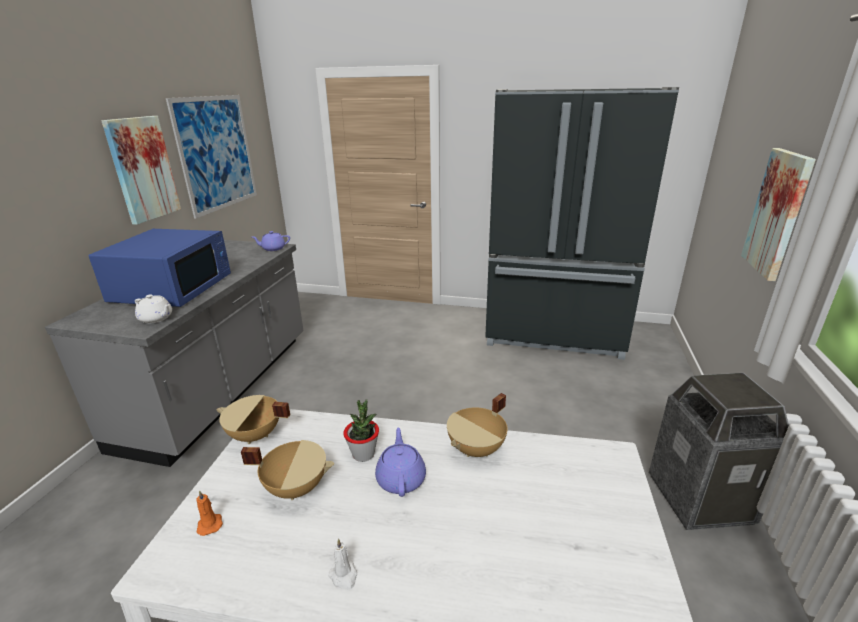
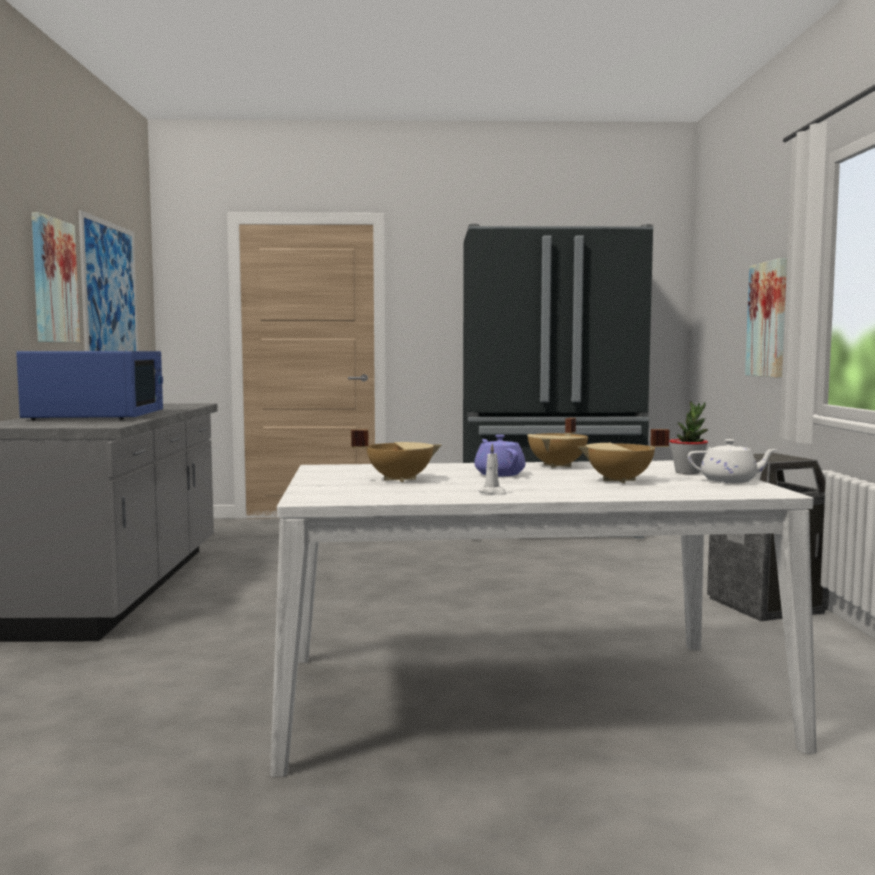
camera: 15 degrees left, 20 degrees down
(156, 318) = (112, 422): white teapot -> white teapot (730, 481)
(210, 524) = (333, 489): orange candle -> none
(255, 436) = (320, 471): beige cooking pot -> beige cooking pot (620, 480)
(273, 249) = (191, 404): purple teapot -> none
(363, 454) = (448, 470): potted plant -> potted plant (687, 472)

